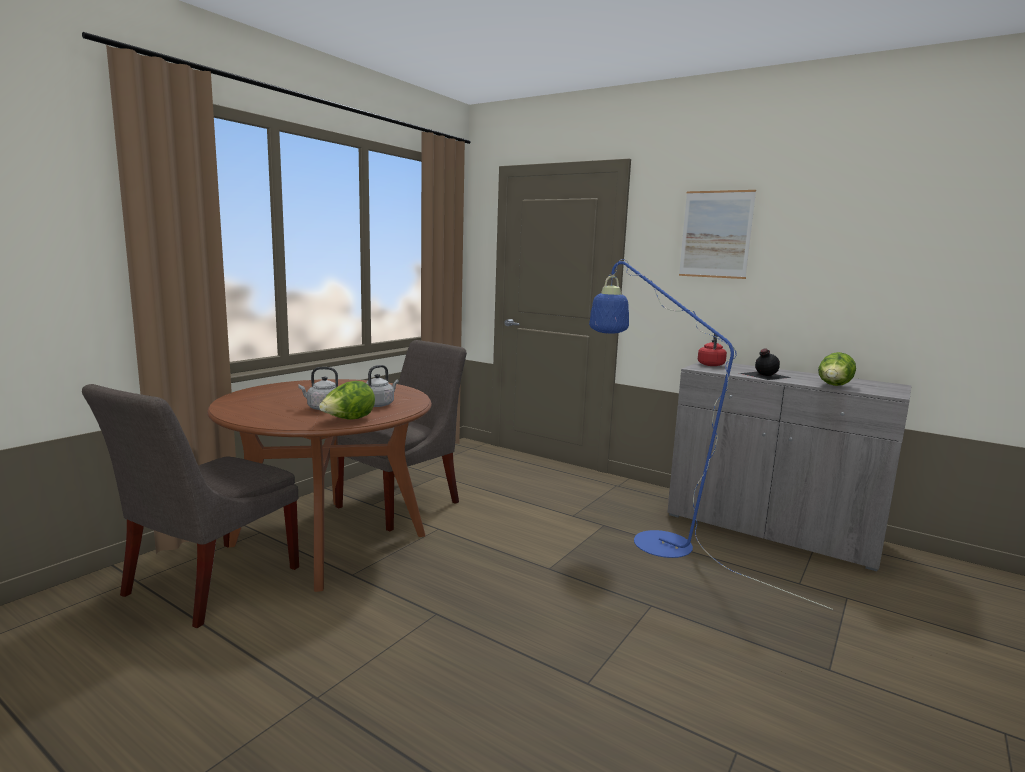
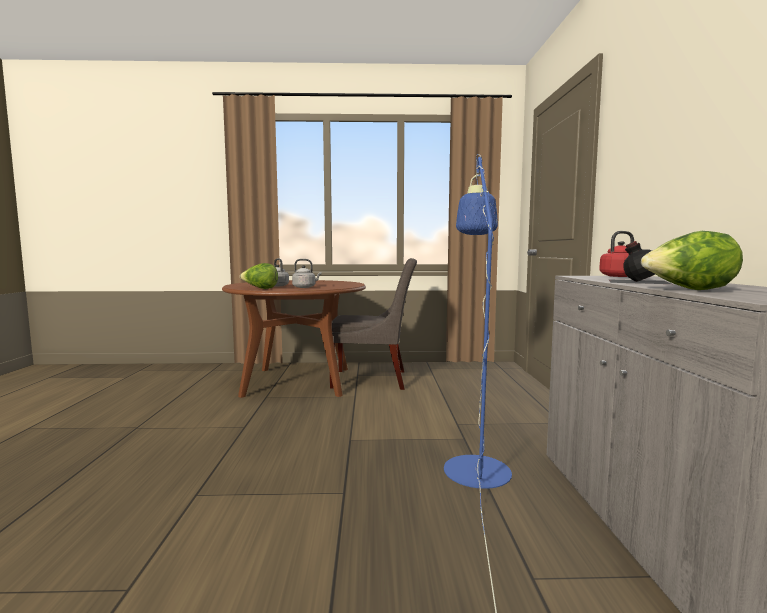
camera: 55 degrees right, 5 degrees down
(206, 584) = (222, 379): grey chair -> none
(716, 234) = (661, 105): picture -> none

